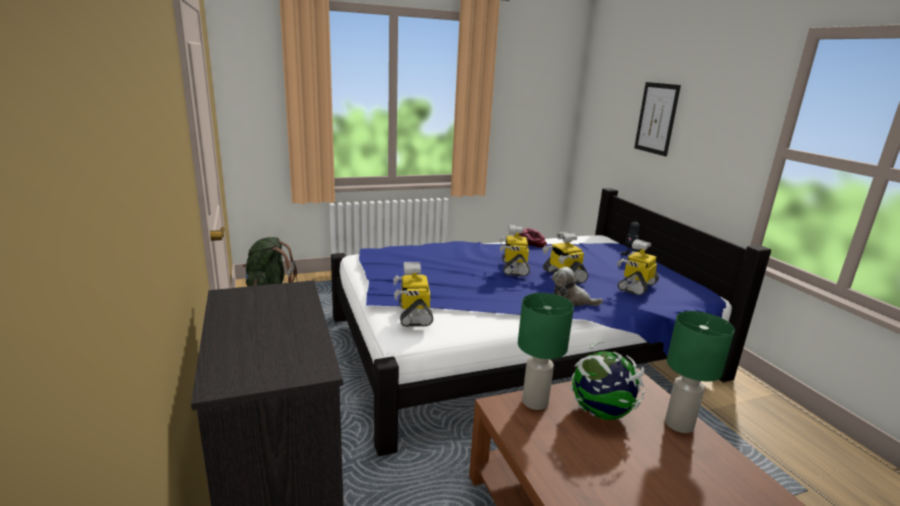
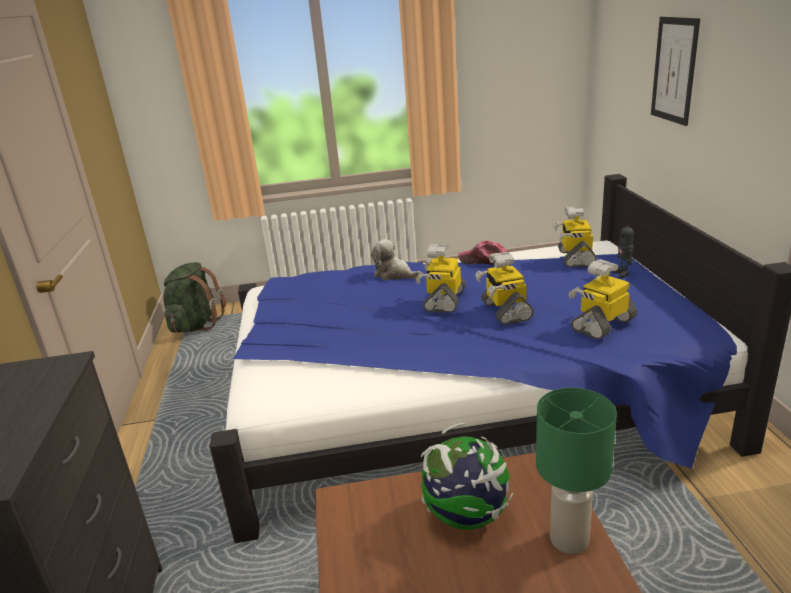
camera: 15 degrees right, 5 degrees up
(413, 314) = (280, 372): toy robot -> toy robot (575, 258)
(534, 402) = (386, 496): green table lamp -> none
(571, 301) = (496, 349): plush toy -> plush toy (394, 274)

